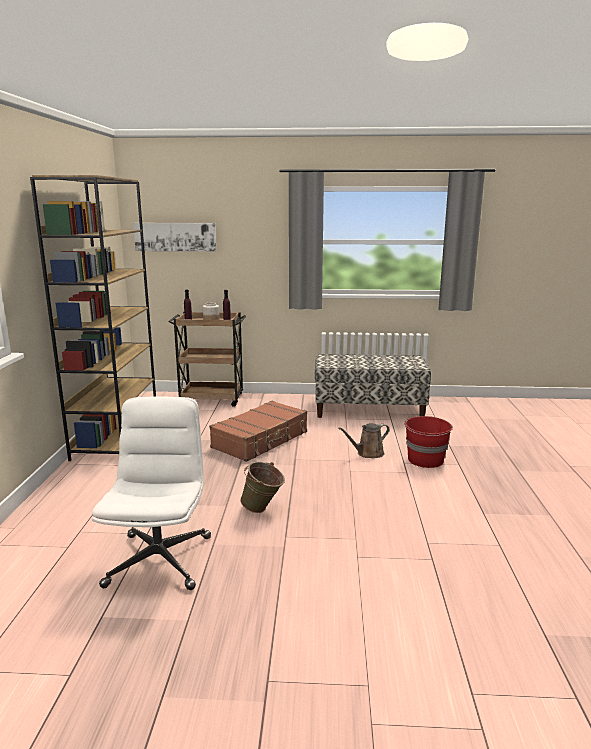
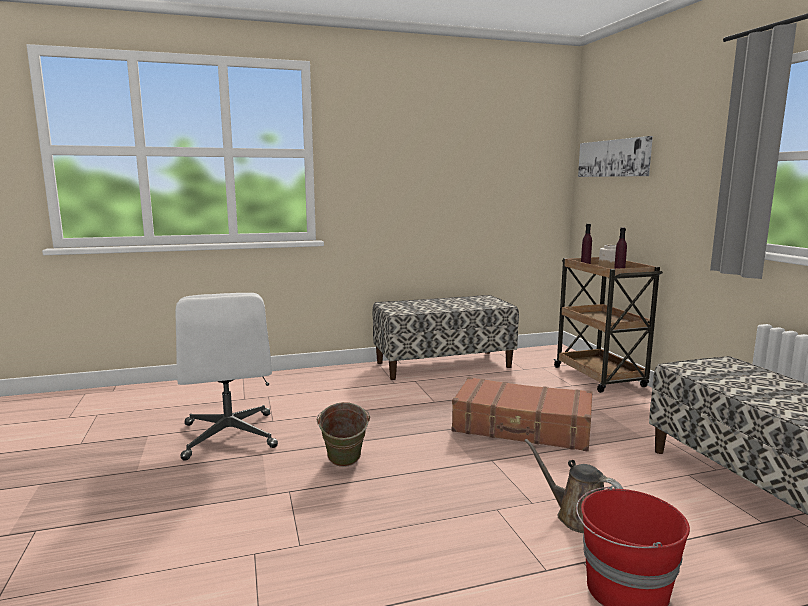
camera: 70 degrees right, 5 degrees down
(116, 438) = (443, 365): brown bookcase -> bench
(159, 560) = (230, 436): white office chair -> white office chair turned 90 degrees clockwise

